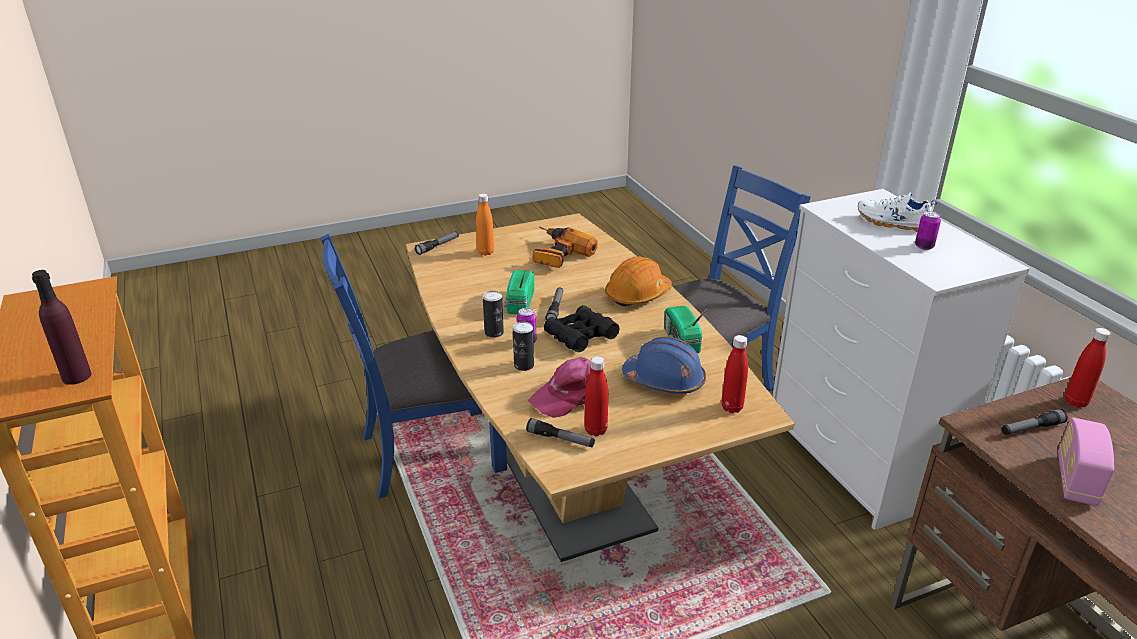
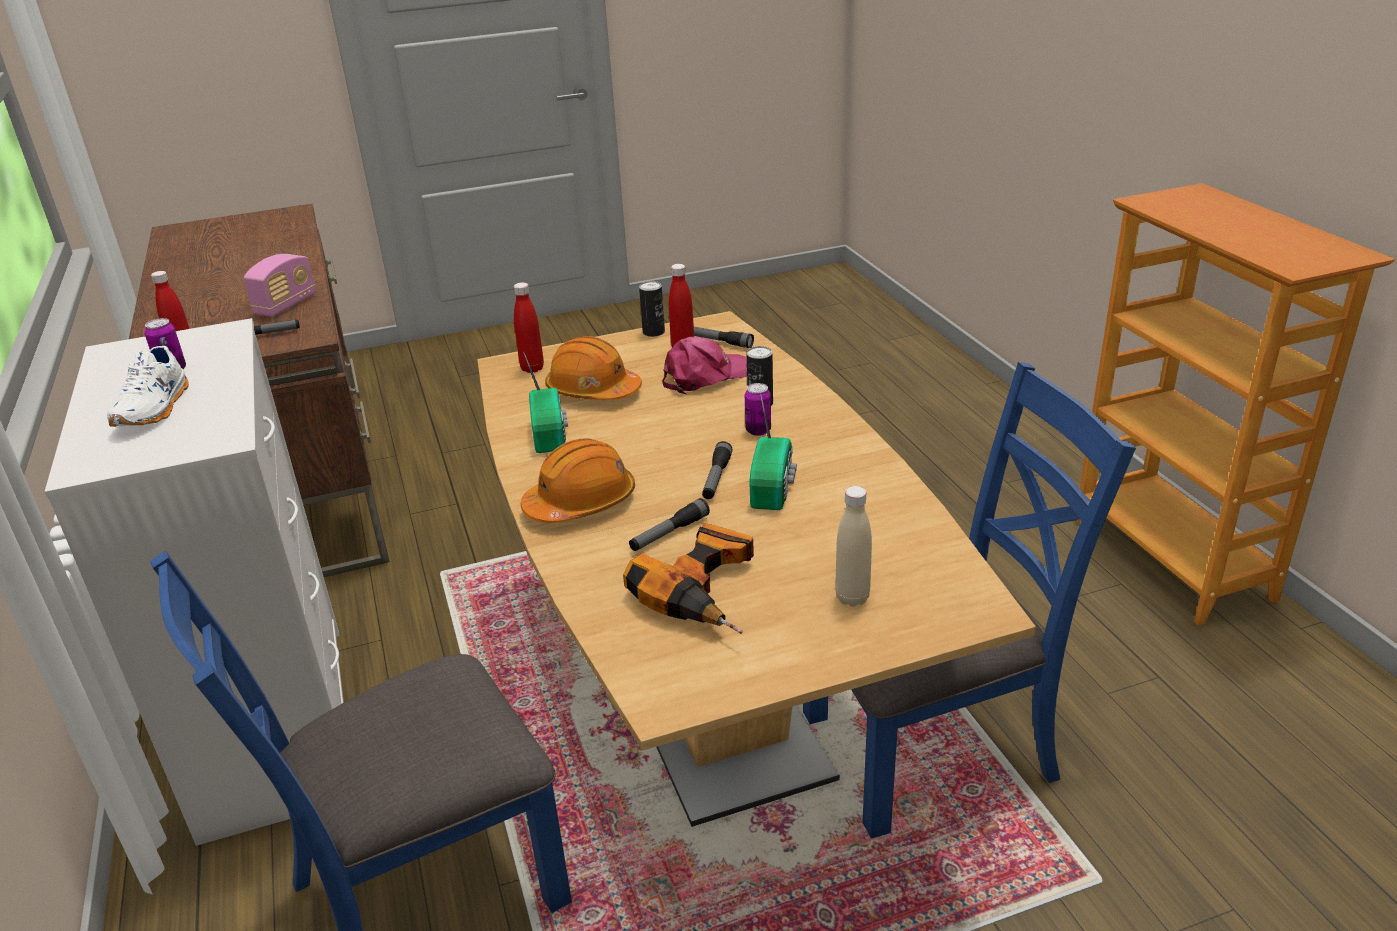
camera: 175 degrees left, 0 degrees up
(77, 376) = (1164, 206): purple bottle -> none
(438, 246) = (960, 616): flashlight -> flashlight (669, 533)
(486, 252) = (852, 598): orange bottle -> beige bottle
(494, 333) = (805, 442): can -> can (653, 332)
(580, 336) = (683, 439): black binoculars -> none
(664, 380) = (593, 391): blue hard hat -> orange hard hat
(892, 223) = (155, 409): white shoe -> white shoe turned 60 degrees clockwise

